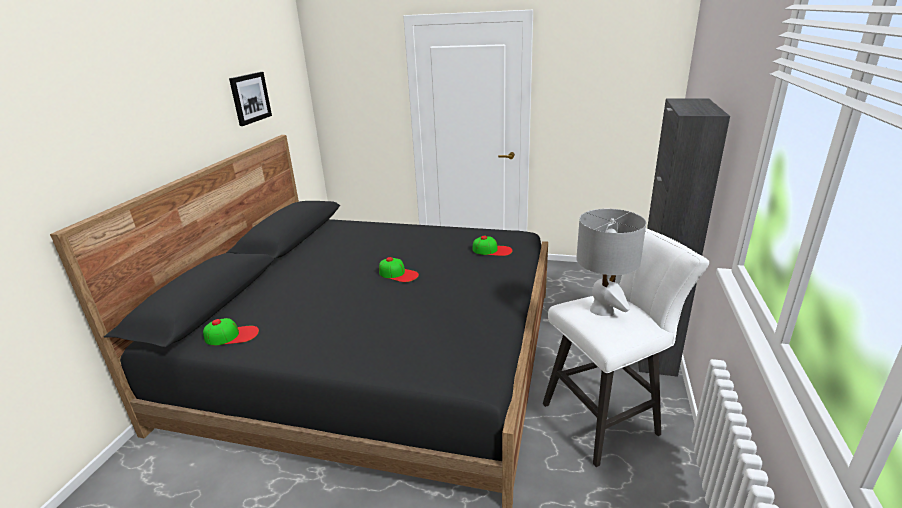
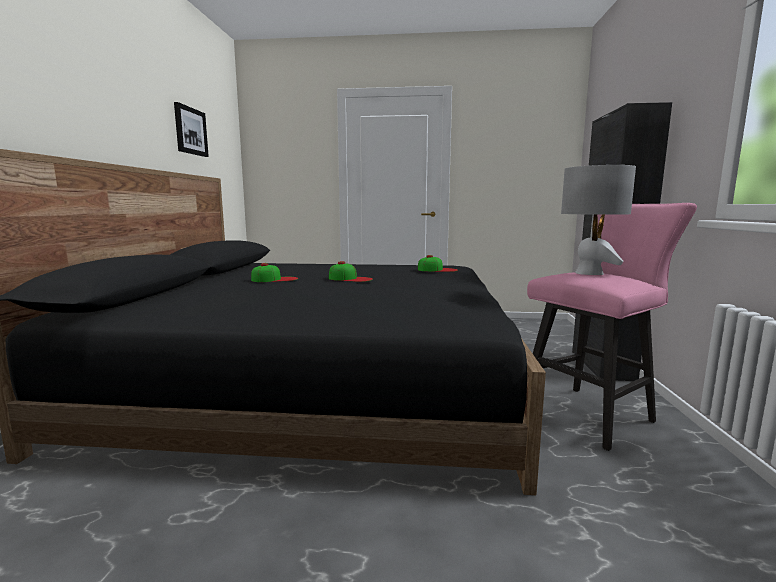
camera: 10 degrees left, 15 degrees down
(232, 335) = (167, 309): cap -> cap (275, 279)
(607, 418) = (592, 413): white stool -> pink stool

